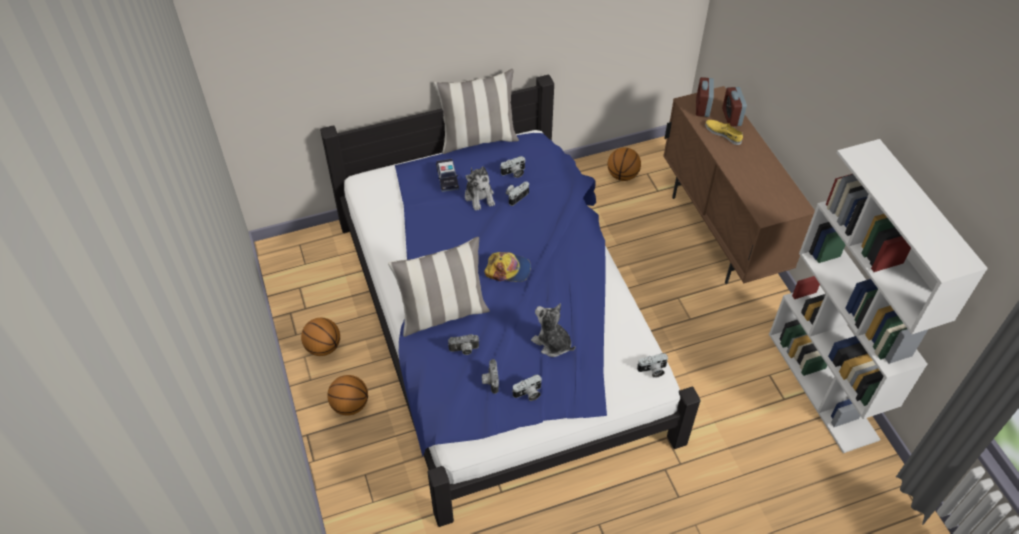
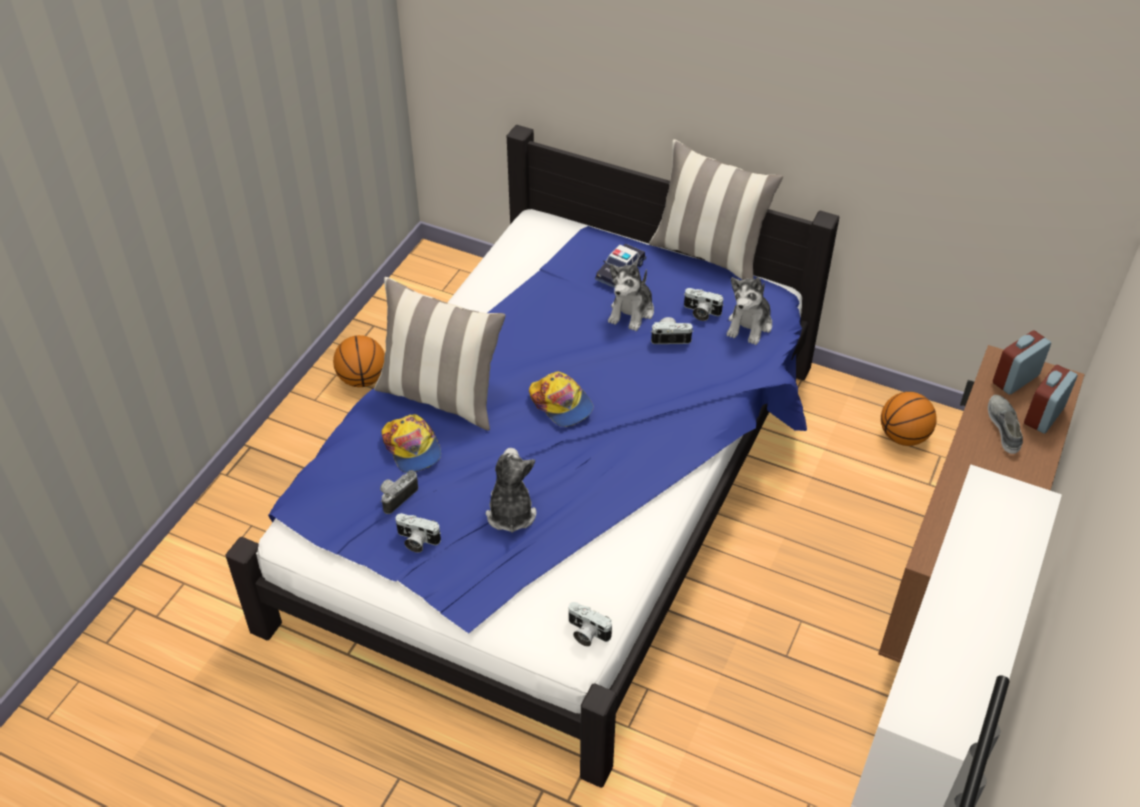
camera: 45 degrees right, 5 degrees down
(350, 405) = (318, 451): basketball -> none
(464, 350) = (412, 448): camera -> cap
(543, 163) = (749, 325): none -> plush toy
(723, 133) = (1004, 427): yellow shoe -> grey shoe

